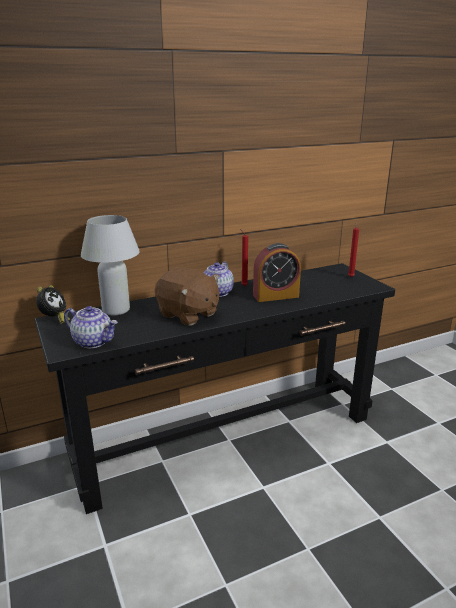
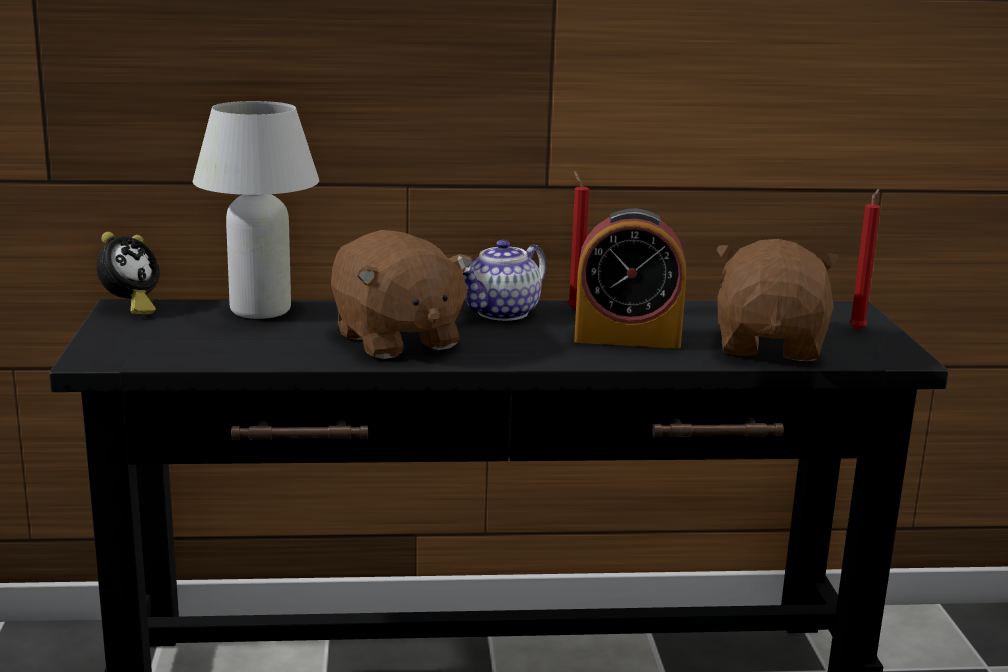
camera: 20 degrees right, 5 degrees down
(93, 341) = (164, 353): teapot -> none
(329, 290) = (770, 346): none -> brown plush toy

